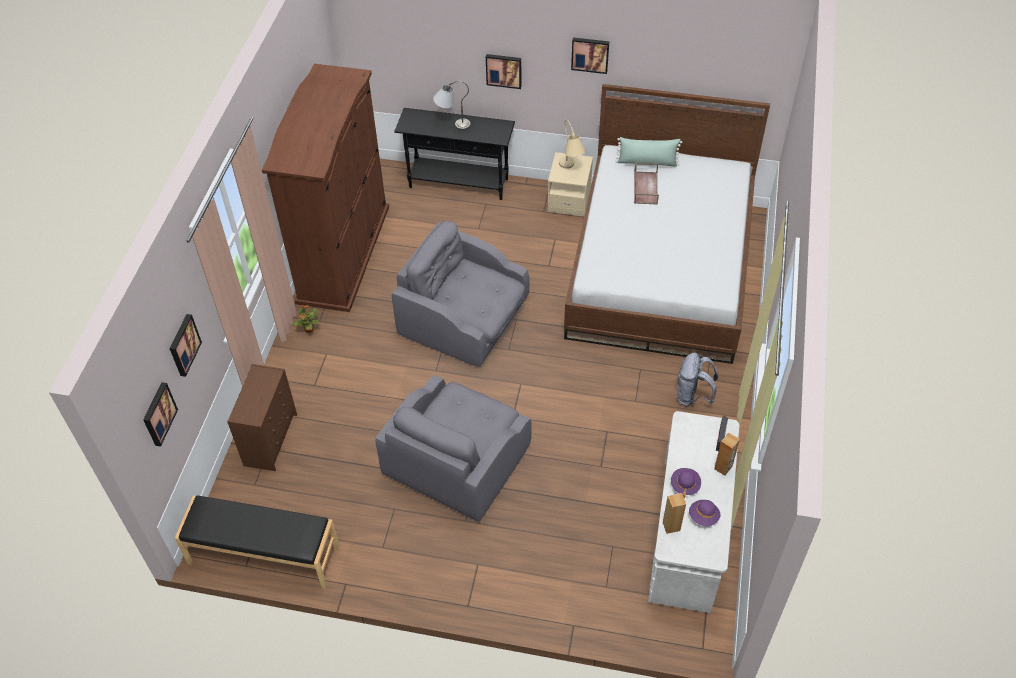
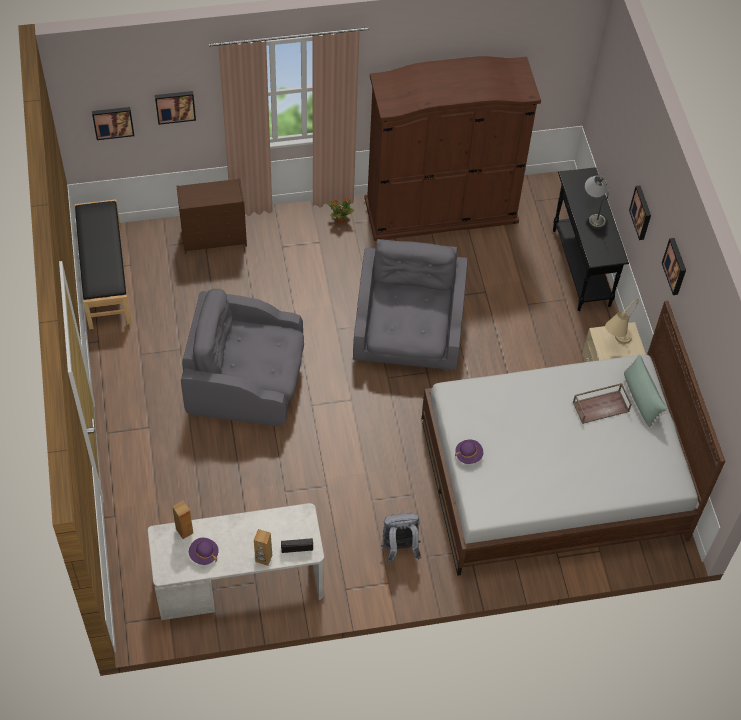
camera: 65 degrees right, 5 degrees up
(685, 485) = (232, 531): purple hat -> purple hat (468, 455)

